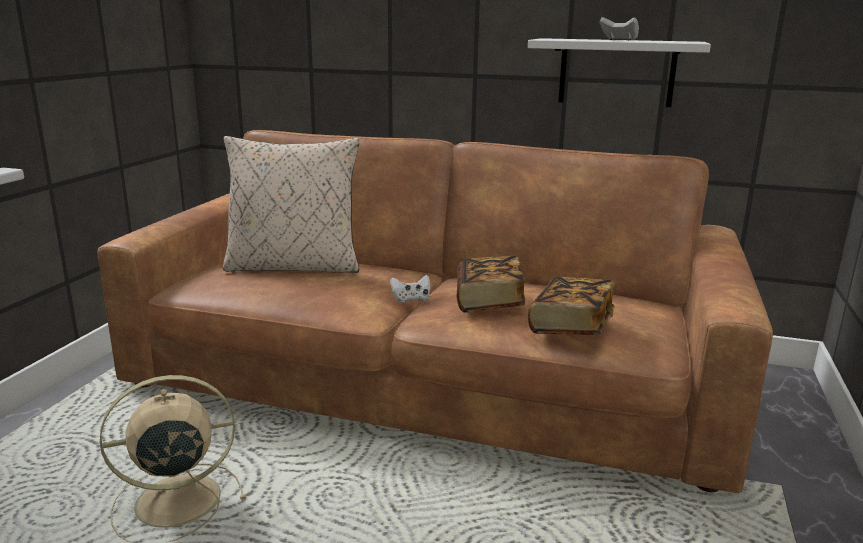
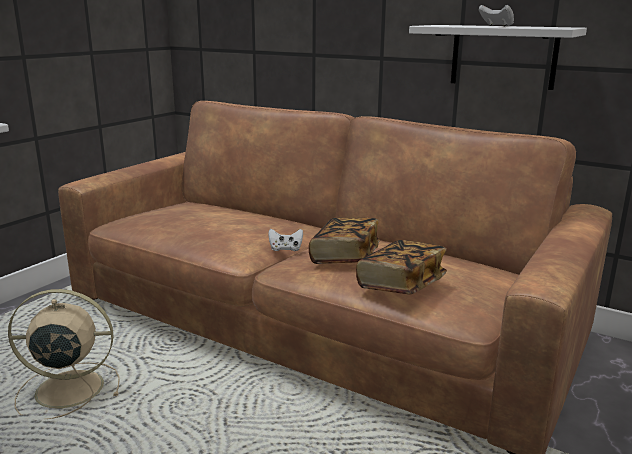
camera: 15 degrees right, 0 degrees up
(294, 266) = (209, 213): beige pillow -> none

